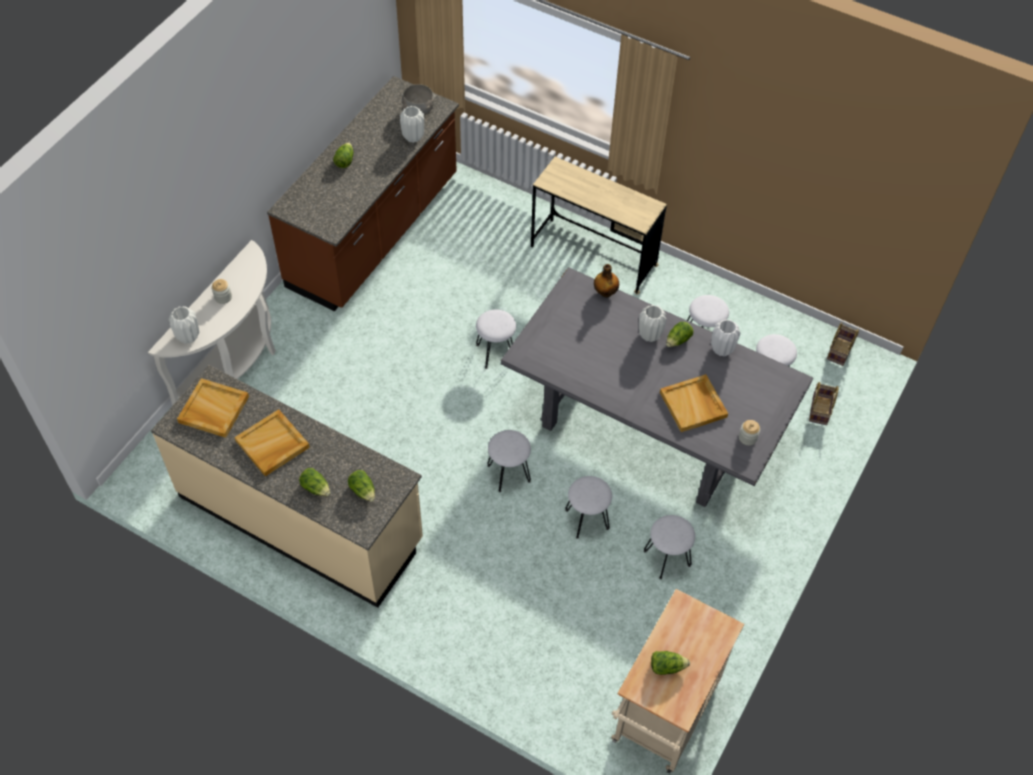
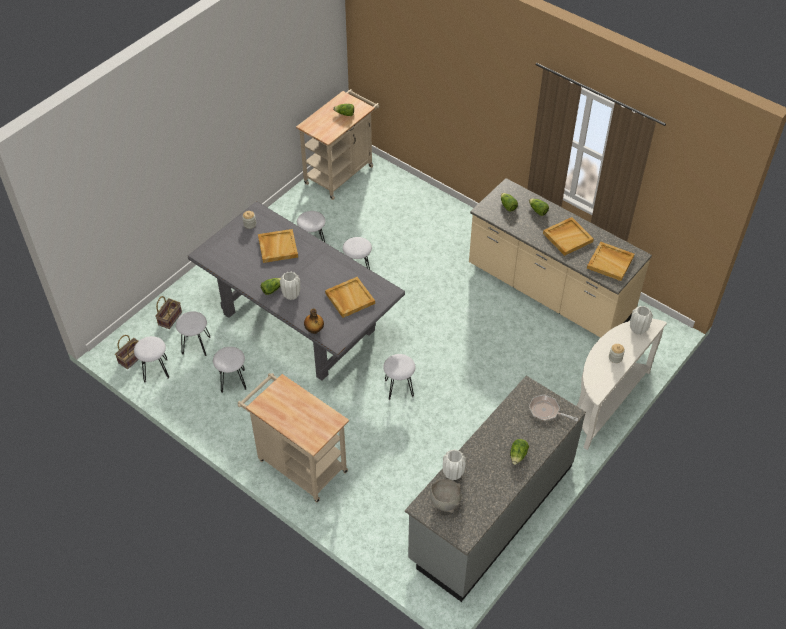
camera: 170 degrees left, 5 degrees down
(312, 207) = (546, 411): none -> frying pan
(374, 232) = (491, 512): brown counter -> grey counter
(508, 473) = (405, 302): white stool -> white stool (156, 370)
(572, 340) = (349, 298): none -> beige tray
(593, 256) = (298, 463): beige desk -> beige cart
(722, 350) = (242, 279): white vase -> none

